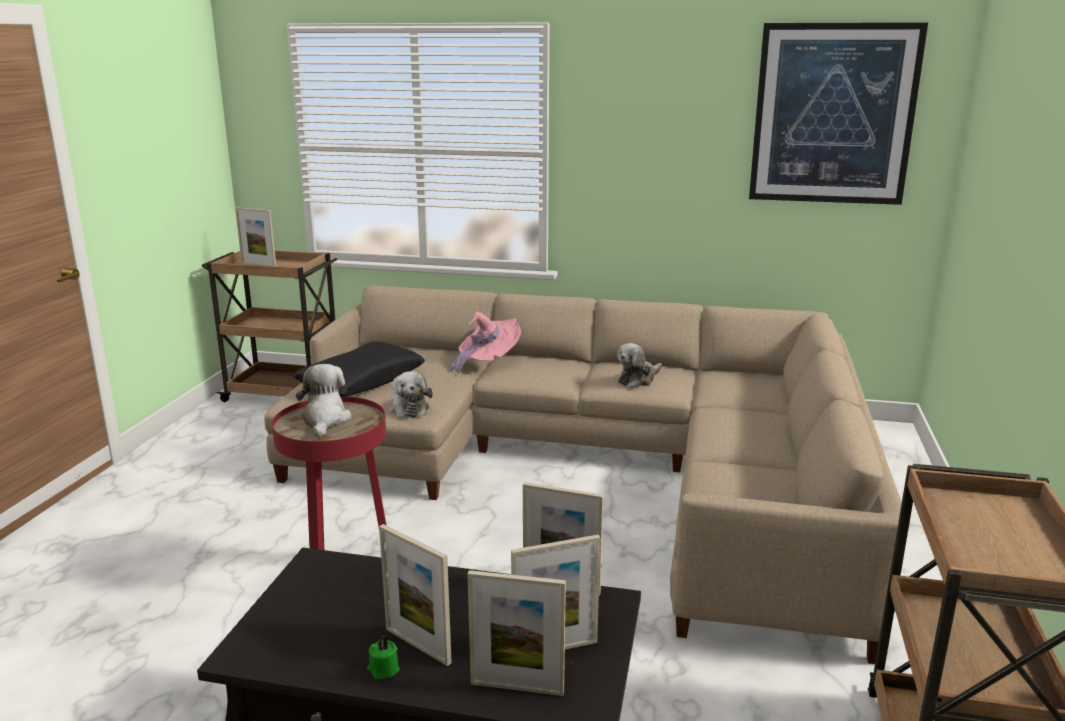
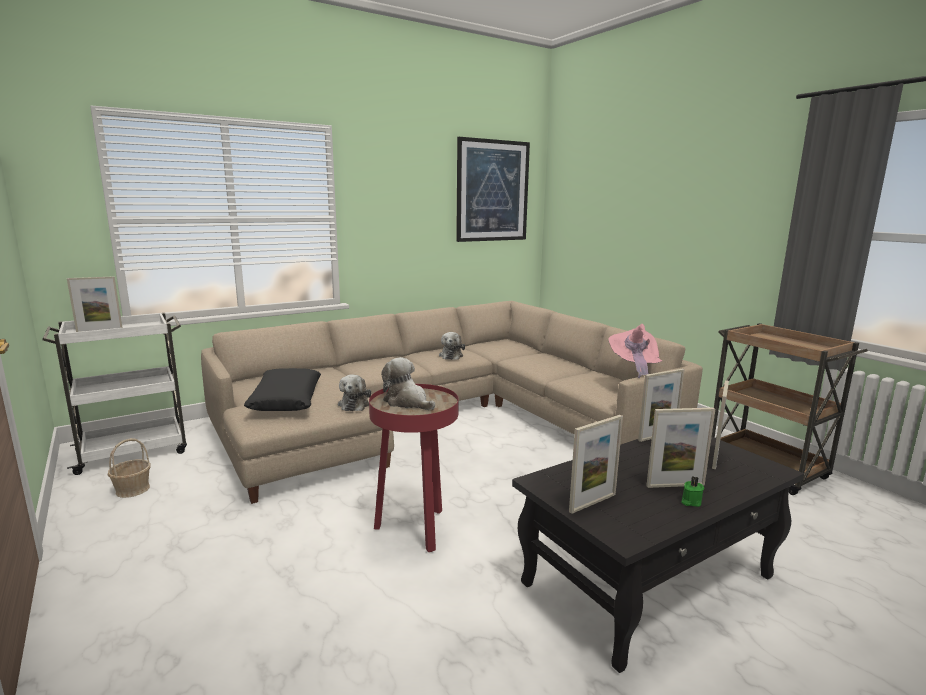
camera: 45 degrees left, 5 degrees down
(232, 430) = (132, 489): none -> basket
(284, 394) = (135, 451): brown cart -> white cart
(409, 408) = (354, 404): plush toy -> plush toy turned 60 degrees clockwise
(487, 362) = (347, 369): pink hat -> pink hat (634, 367)
(517, 688) = (742, 477): picture frame -> picture frame (592, 503)

